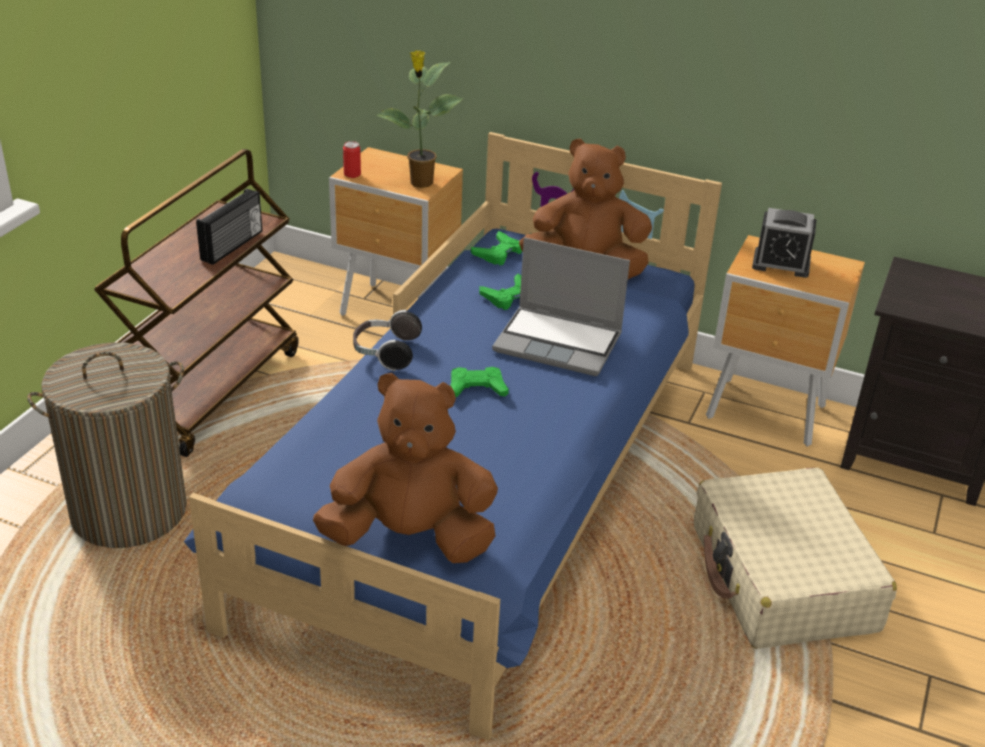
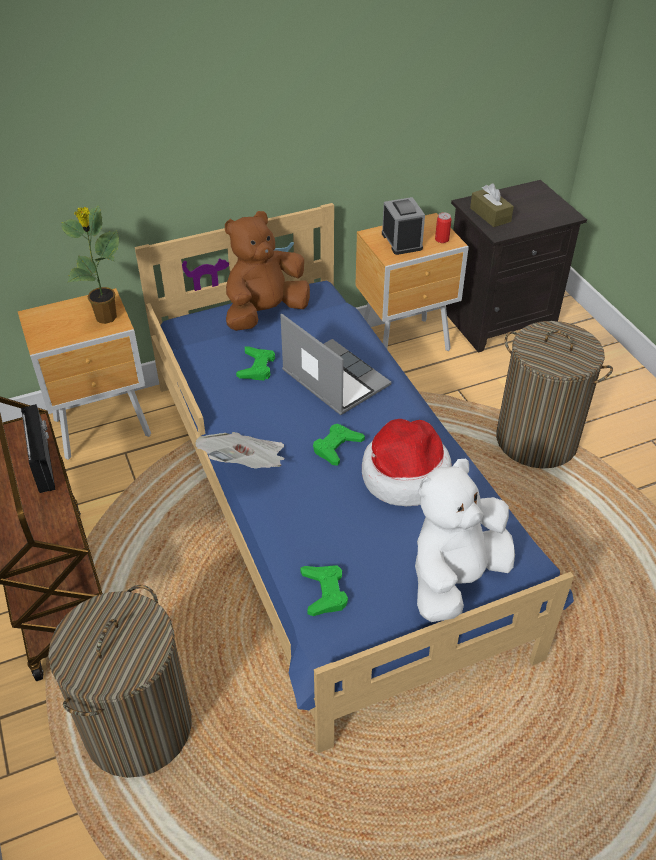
camera: 45 degrees left, 10 degrees up
(352, 174) = (44, 342): can -> can (442, 239)
(385, 353) = (246, 465): headphones -> newspaper
(411, 538) = (455, 578): brown plush toy -> white plush toy
(498, 253) = (201, 339): green game controller -> green game controller (324, 592)
(498, 443) = (404, 475): none -> hat
(560, 343) = (333, 379): laptop -> laptop turned 105 degrees counterclockwise
(781, 264) = (402, 241): alarm clock -> alarm clock turned 75 degrees counterclockwise
(782, 578) = (536, 440): beige suitcase -> laundry basket
(916, 288) = (490, 215): none -> brown tissue box

